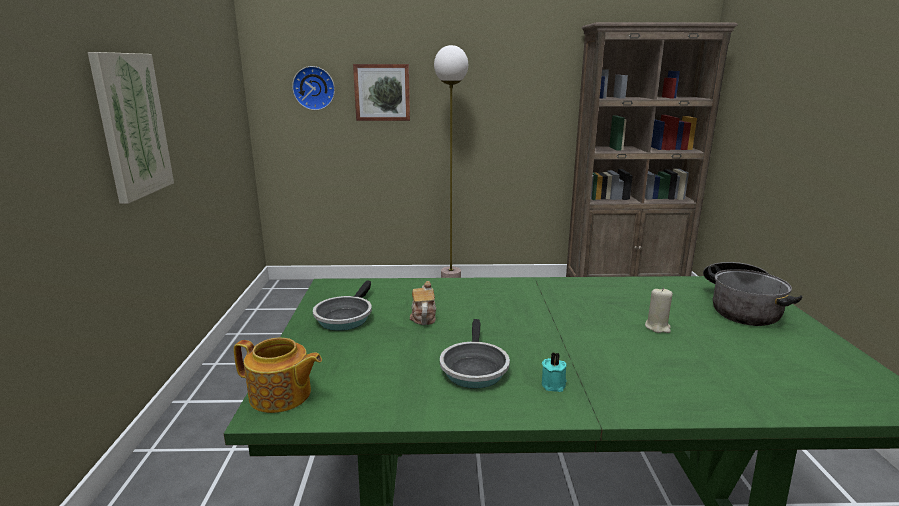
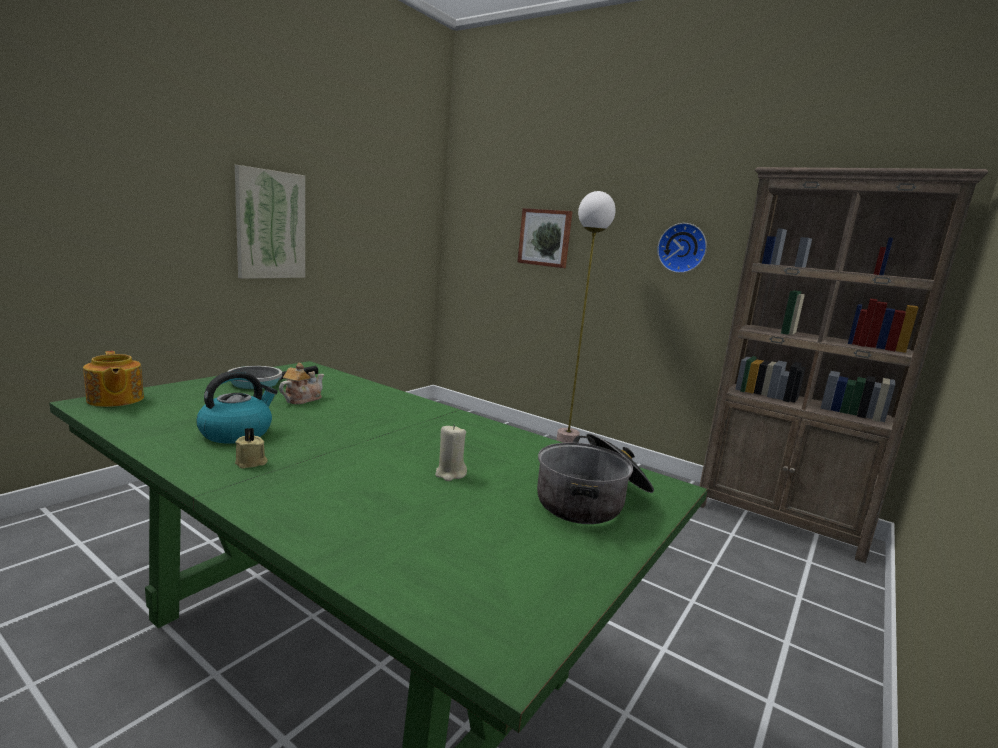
camera: 35 degrees right, 5 degrees down
(314, 88) = (491, 229): wall clock -> wall clock (682, 248)
(473, 368) = (237, 433): frying pan -> kettle
(554, 384) = (251, 463): turquoise candle -> beige candle

